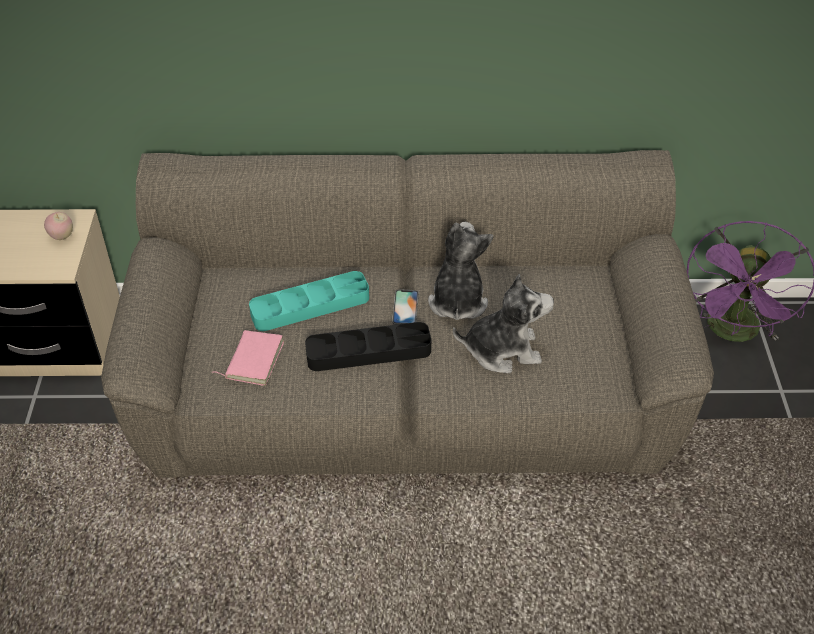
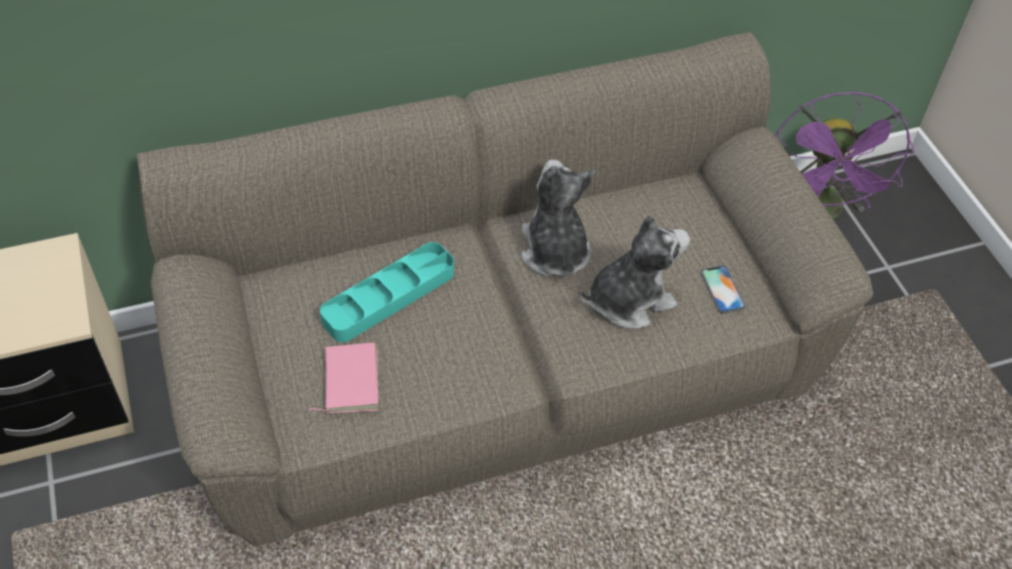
camera: 20 degrees left, 5 degrees up
(62, 236) = (49, 279): apple -> none
(368, 351) = (480, 338): black tray -> none
(405, 308) = (500, 273): phone -> phone (722, 289)

